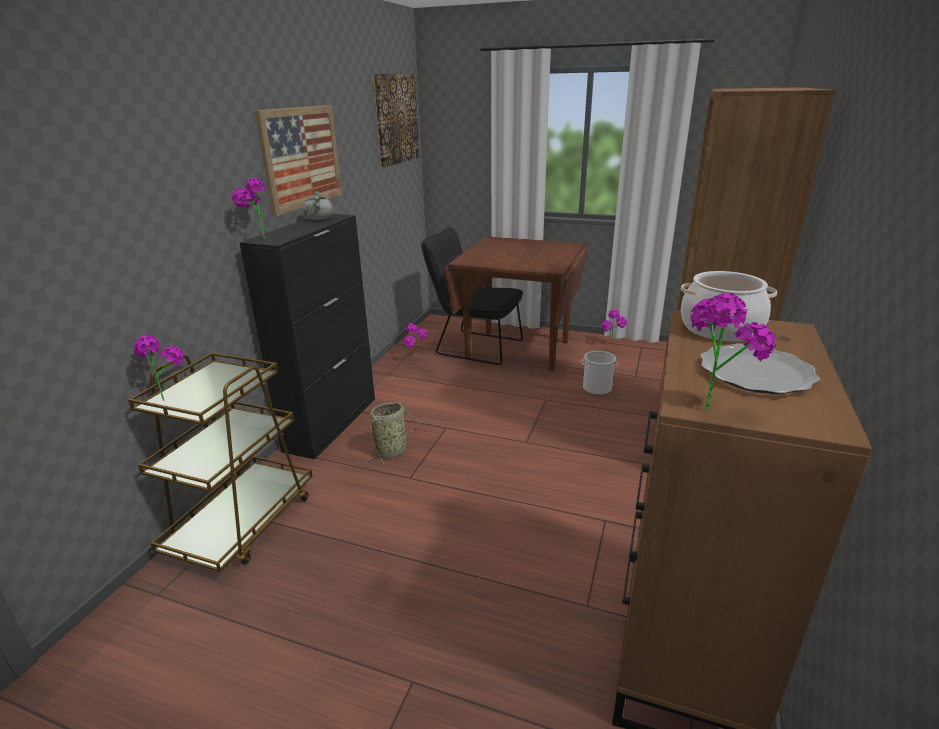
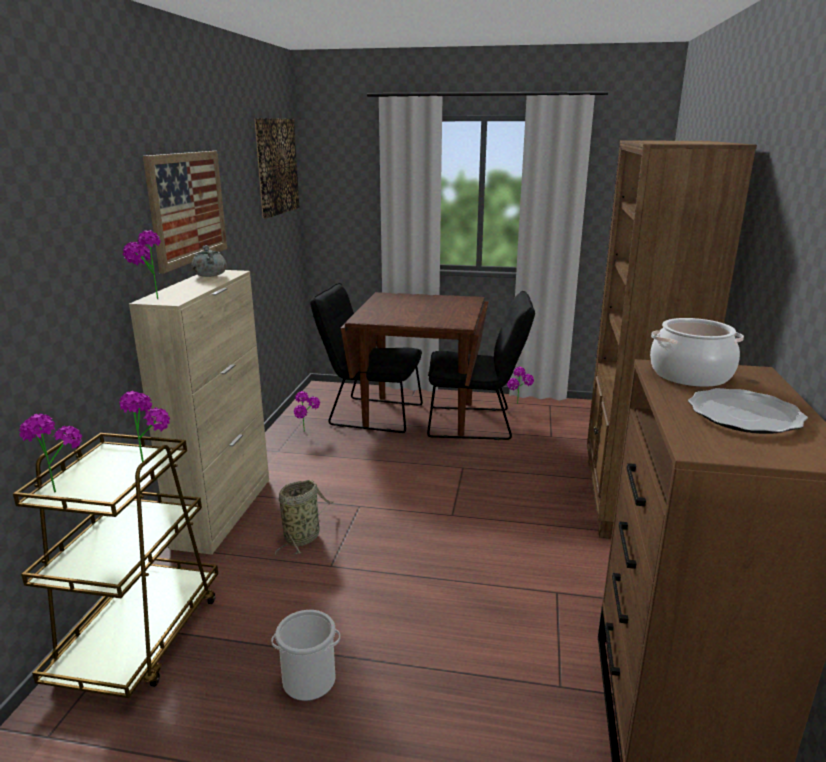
camera: 10 degrees left, 5 degrees down
(332, 423) = (224, 511): black cabinet -> beige cabinet
(568, 360) = (476, 423): none -> black chair
(596, 388) = (514, 452): bucket -> bucket (308, 681)
(711, 404) = (719, 447): potted plant -> potted plant (151, 460)

